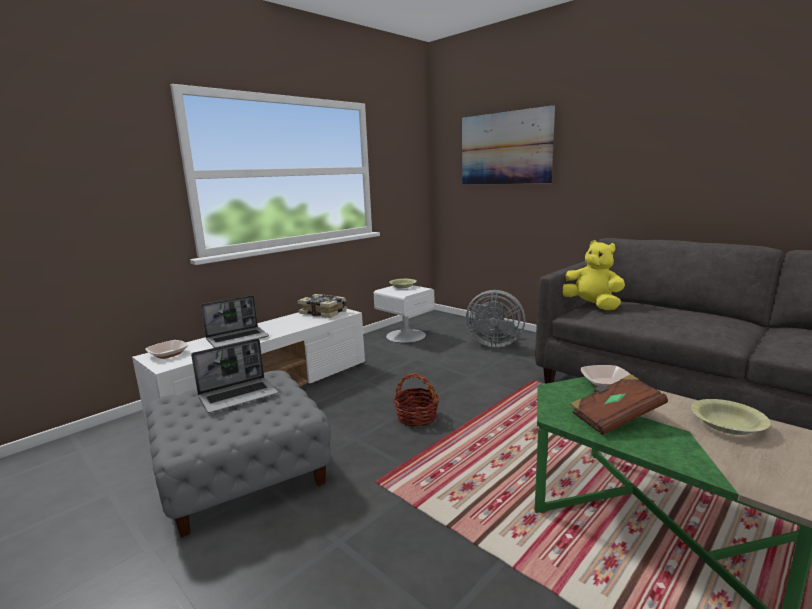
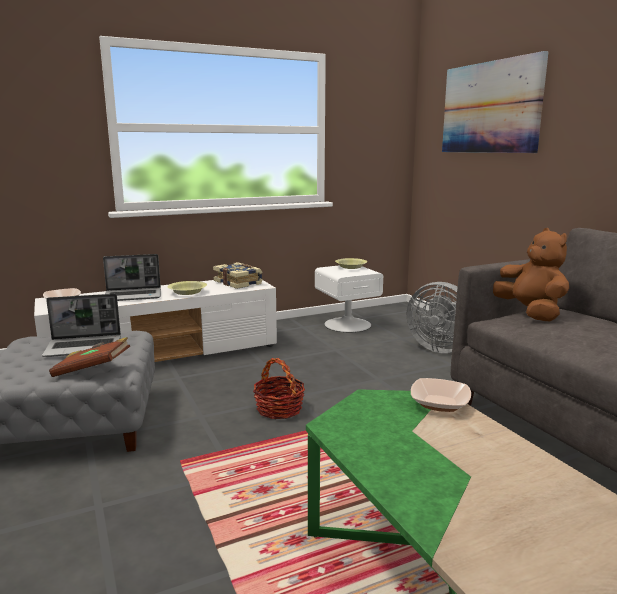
camera: 20 degrees right, 0 degrees up
(590, 305) = (529, 313): yellow plush toy -> brown plush toy
(614, 418) = (397, 441): brown book -> brown book (92, 370)
(727, 425) = (532, 482): yellow bowl -> yellow bowl (187, 292)

